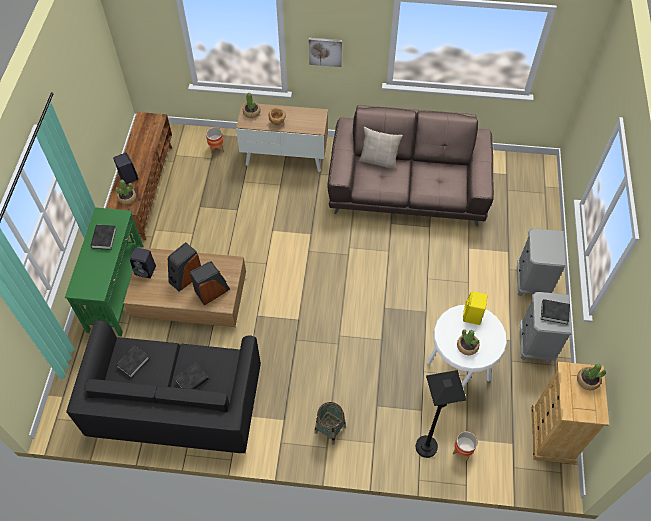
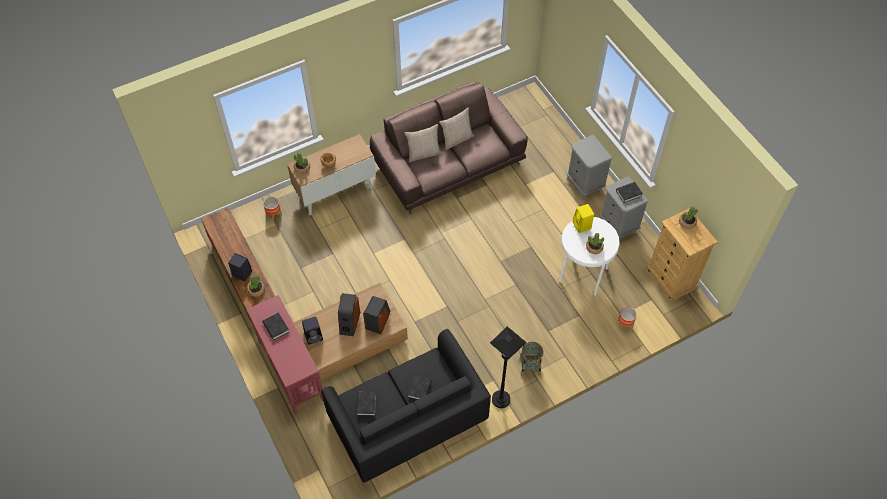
camera: 35 degrees left, 0 degrees up
(117, 290) = (291, 369): green console table -> red console table
(325, 51) = (345, 88): picture -> none
(422, 164) = (457, 139): none -> beige pillow
(426, 447) = (600, 337): black floor lamp -> black floor lamp (500, 399)

